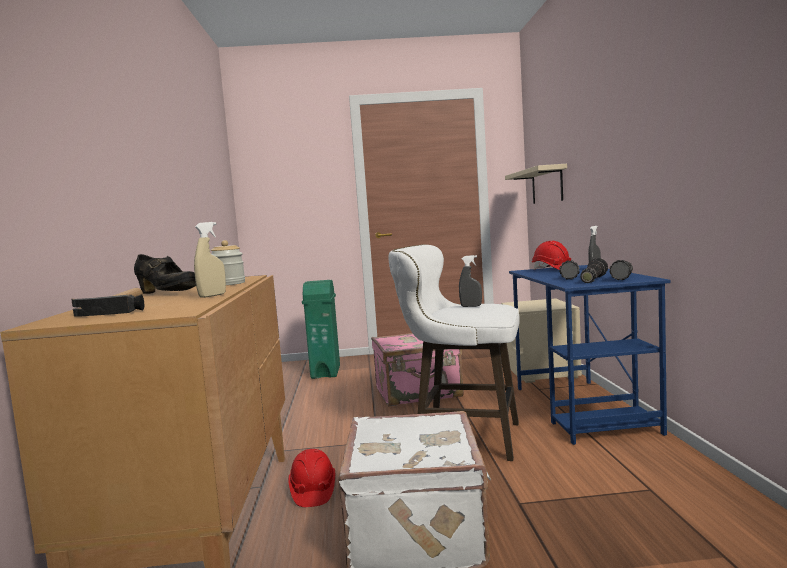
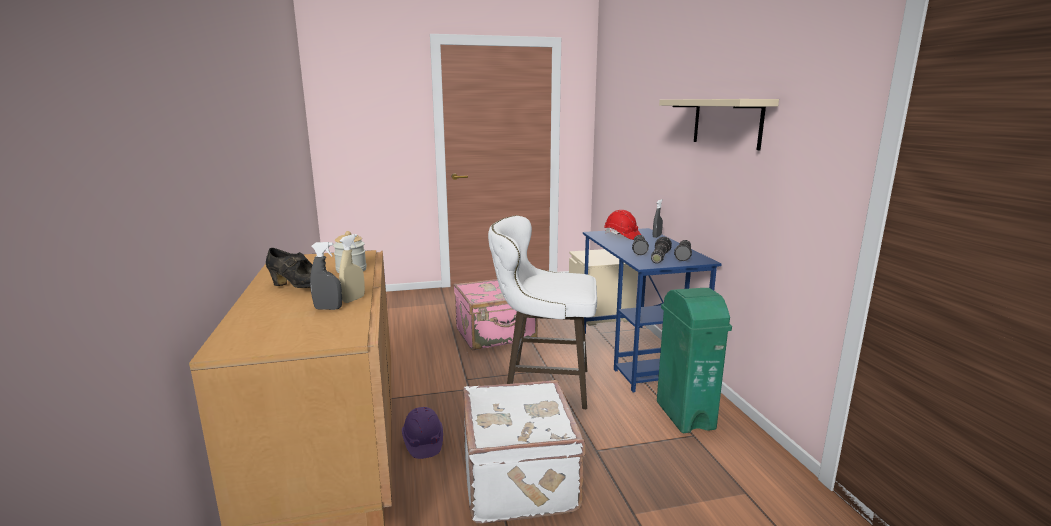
camera: 10 degrees left, 10 degrees up
(121, 307) = (276, 318): hammer -> none
(312, 492) = (423, 442): red hard hat -> purple hard hat
(326, 372) = (404, 308): green trash can -> green trash can (685, 415)
(471, 306) = (558, 279): grey spray bottle -> grey spray bottle (328, 308)
(547, 185) = (616, 144): beige shelf -> beige shelf (726, 122)

